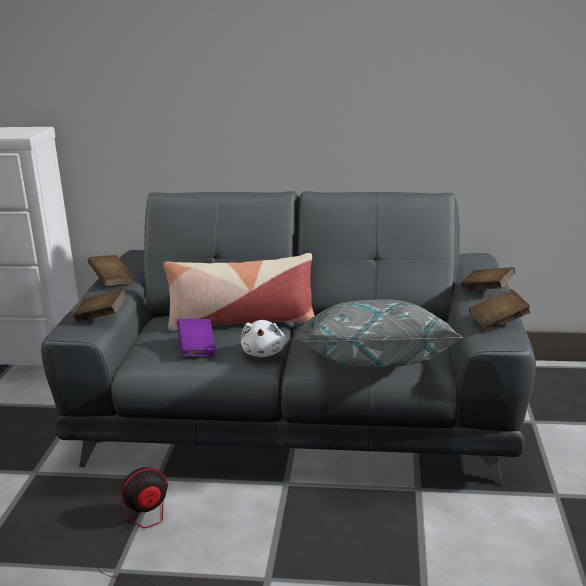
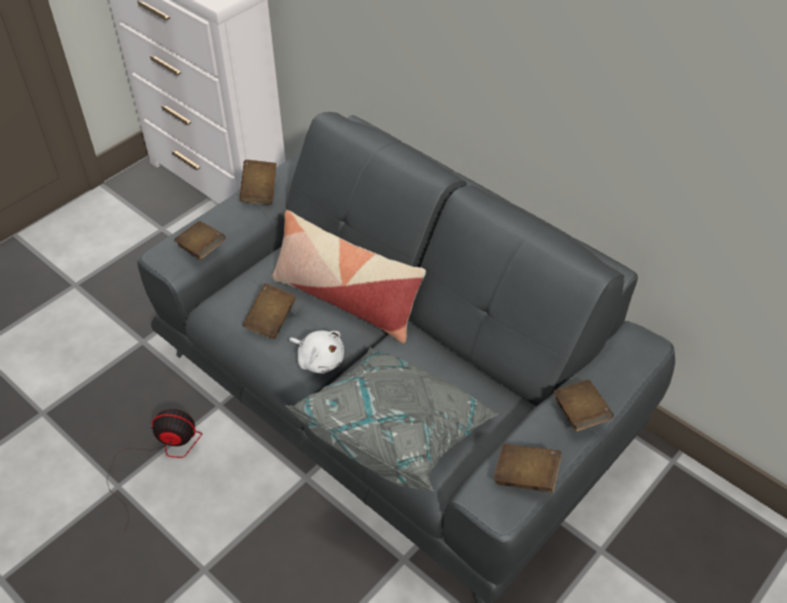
camera: 35 degrees right, 25 degrees up
(197, 348) = (271, 320): purple book -> brown book
(264, 352) = (319, 359): white plush toy -> white plush toy turned 90 degrees counterclockwise

